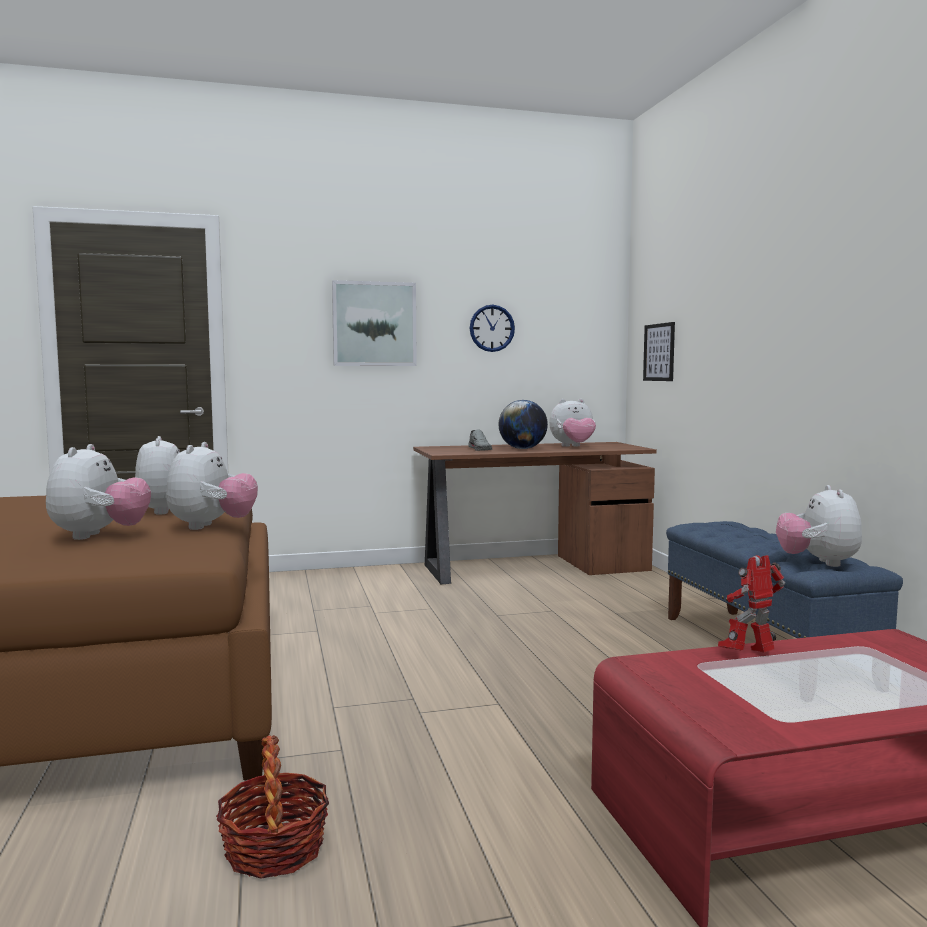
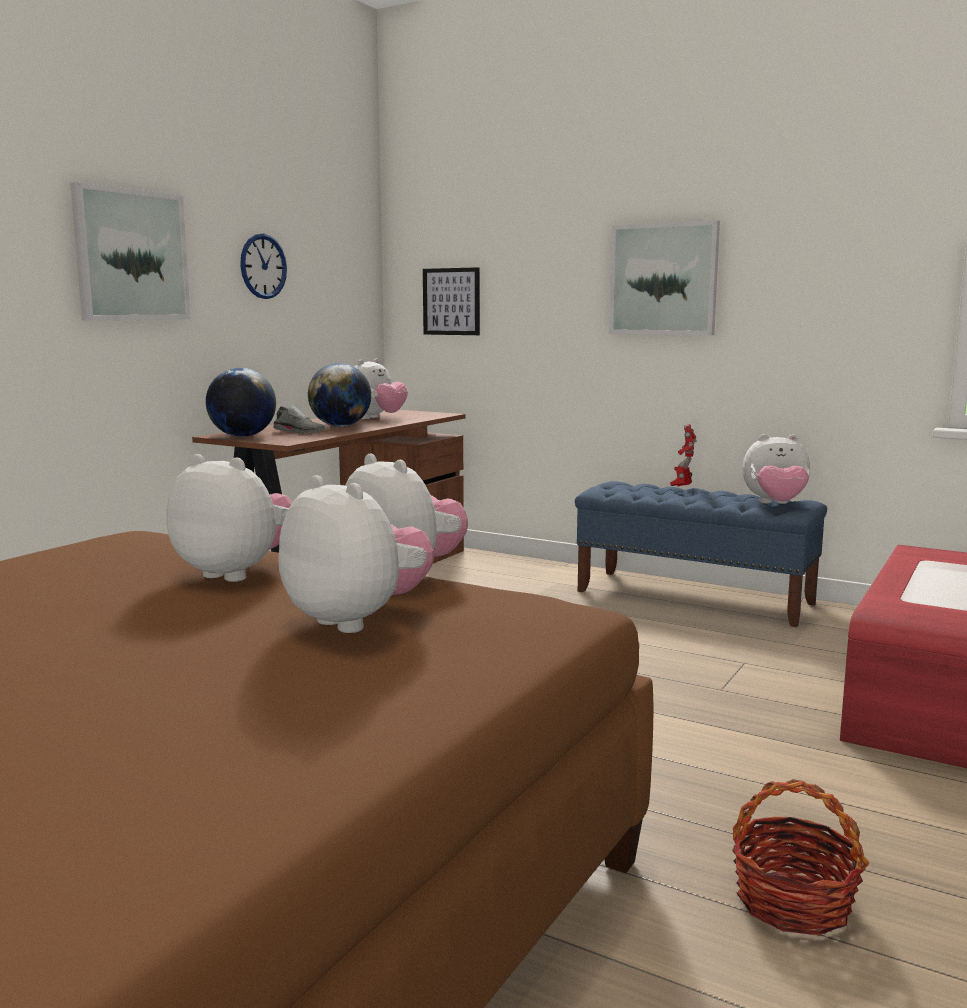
camera: 45 degrees left, 5 degrees up
(437, 448) = (242, 436): none -> globe
(749, 655) = (904, 585): toy robot -> toy robot (682, 488)
(786, 324) = (663, 279): none -> picture
(818, 563) = (775, 504): plush toy -> plush toy turned 45 degrees counterclockwise

